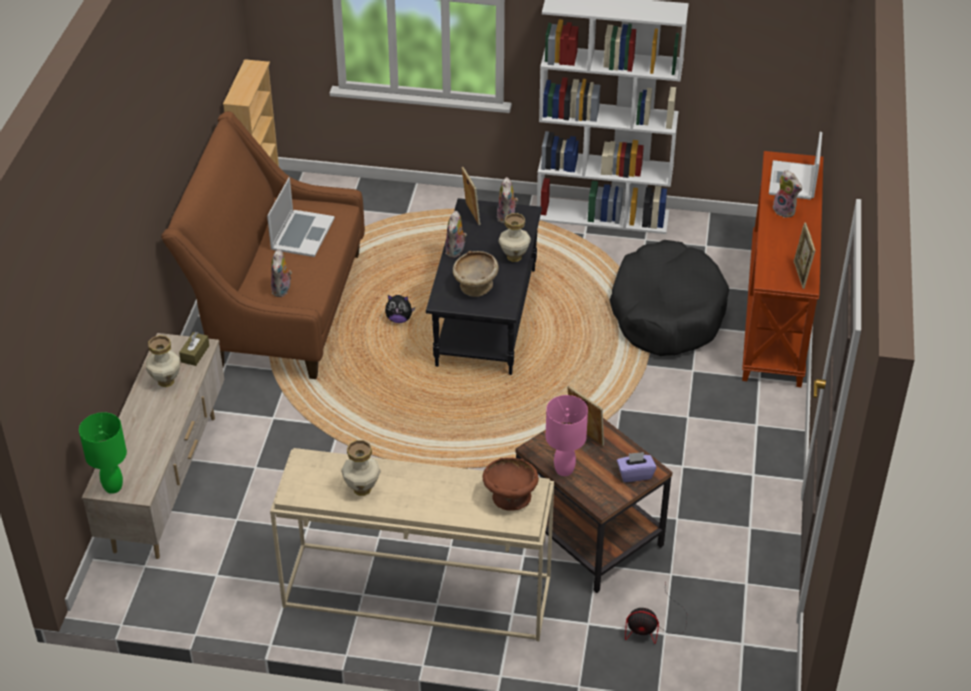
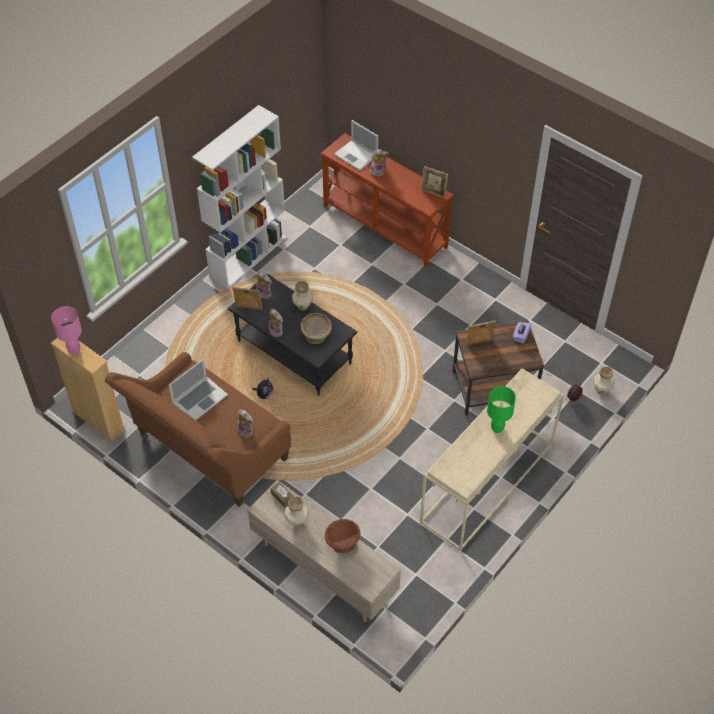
camera: 60 degrees left, 10 degrees up
(113, 486) = (373, 582): green table lamp -> green table lamp (497, 428)
(302, 233) = (199, 398): laptop -> laptop turned 90 degrees clockwise
(362, 489) = (481, 453): vase -> vase (601, 391)
(509, 497) = (526, 391): brown bowl -> brown bowl (342, 543)
(565, 470) = (499, 363): pink table lamp -> pink table lamp (74, 349)
(667, 312) = (351, 271): black dog bed -> none

